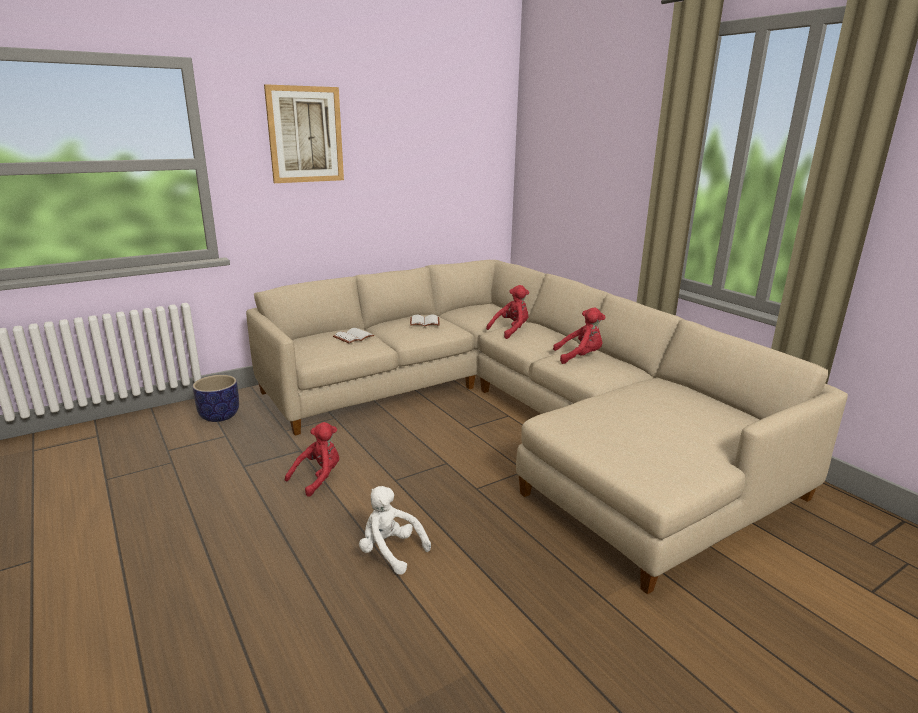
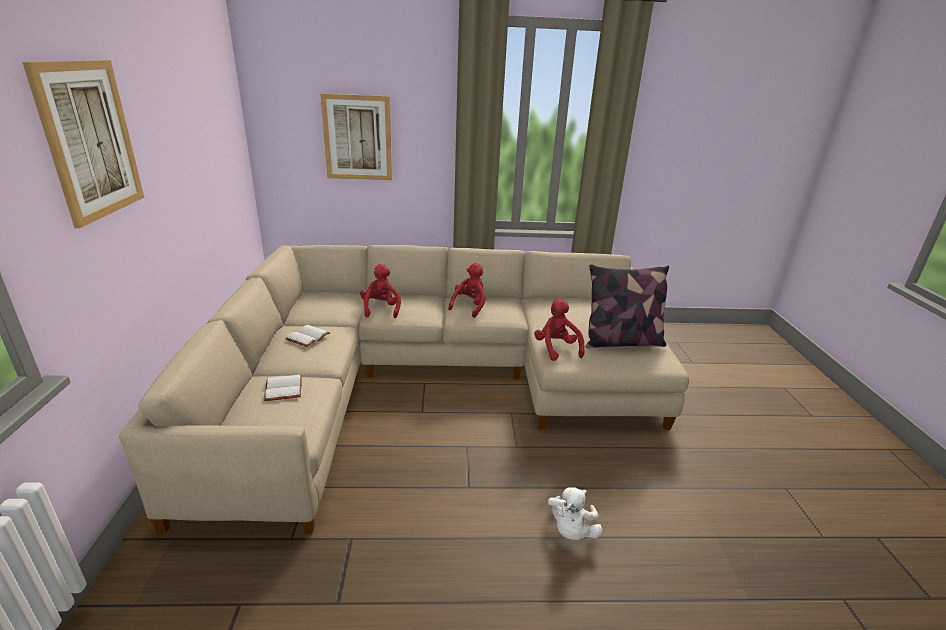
camera: 60 degrees left, 5 degrees up
(219, 416) = (170, 598): planter -> none
(318, 478) = (421, 541): red plush toy -> red plush toy (556, 348)
(390, 552) = (571, 530): white plush toy -> white plush toy turned 45 degrees counterclockwise
(583, 168) = (357, 138): none -> picture
(655, 446) = (622, 342): none -> pillow

